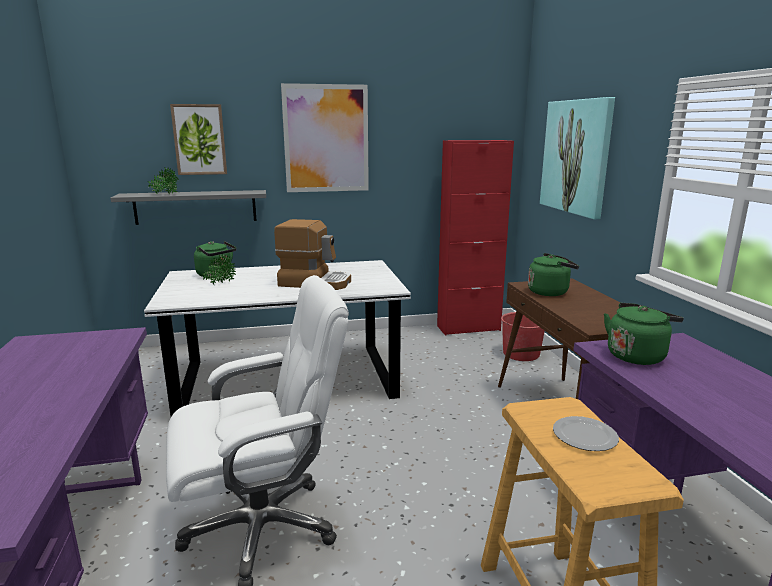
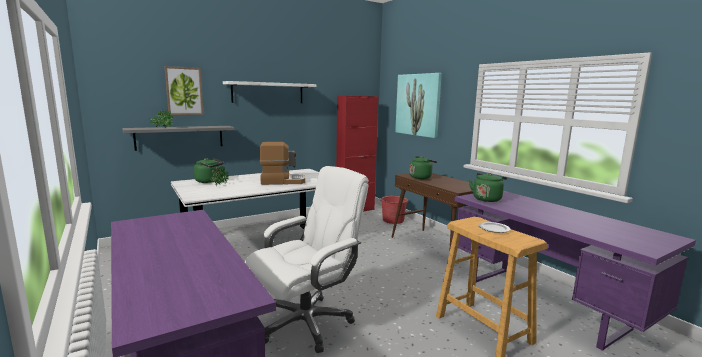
camera: 20 degrees left, 5 degrees down
(326, 139) = (268, 93): picture -> white shelf

